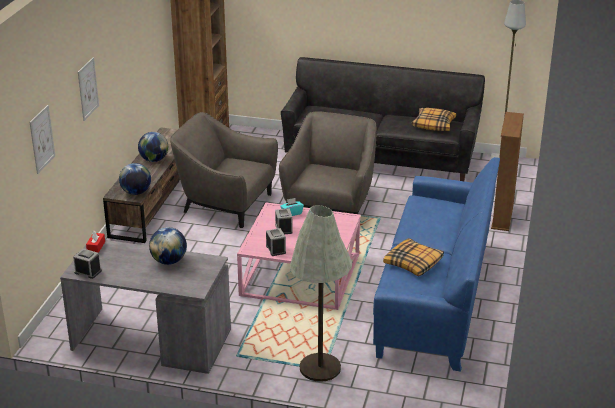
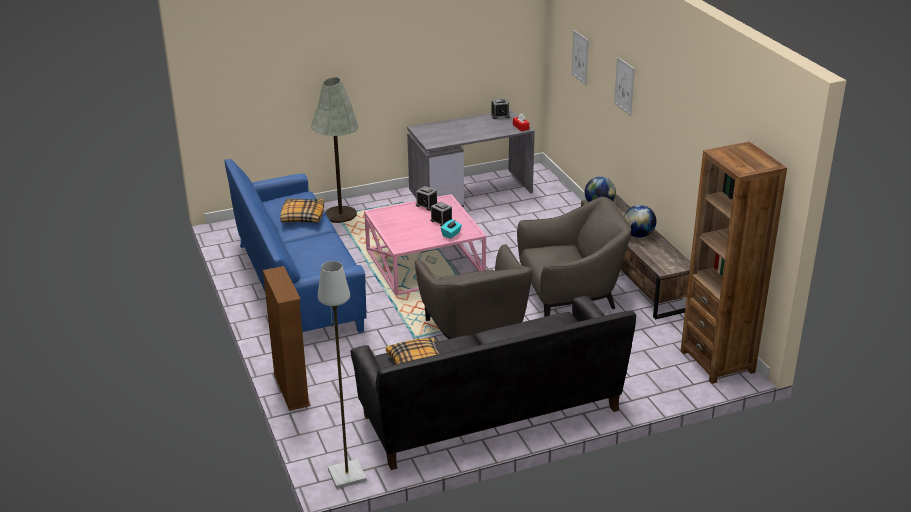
camera: 145 degrees right, 0 degrees up
(169, 261) = (460, 135): globe -> none

